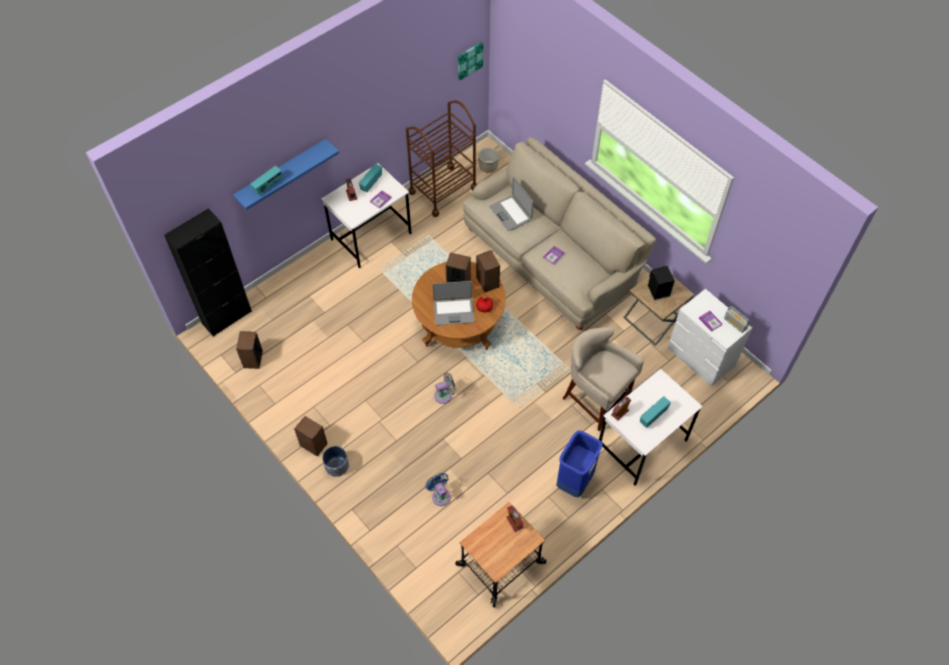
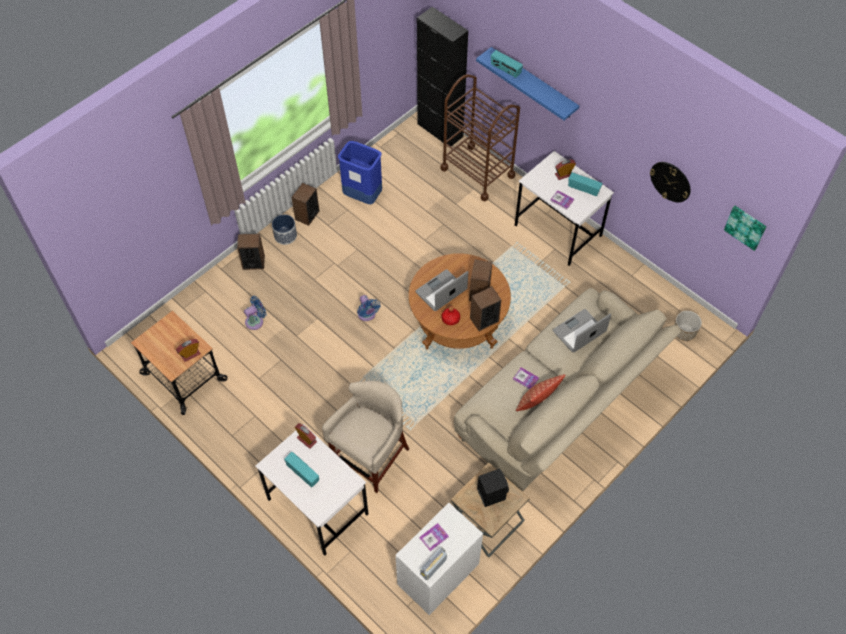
camera: 85 degrees right, 0 degrees up
(253, 359) = (395, 157): speaker -> speaker (253, 262)
(412, 99) = (670, 181): none -> wall clock
(443, 190) = (637, 290): brown cart -> brown cart (477, 172)
(445, 395) = (367, 315): grey fan -> blue fan
(453, 311) = (441, 291): laptop -> laptop turned 60 degrees clockwise
(574, 481) = (272, 439): blue trash can -> blue trash can (363, 196)
(576, 250) = (537, 402): none -> pillow

